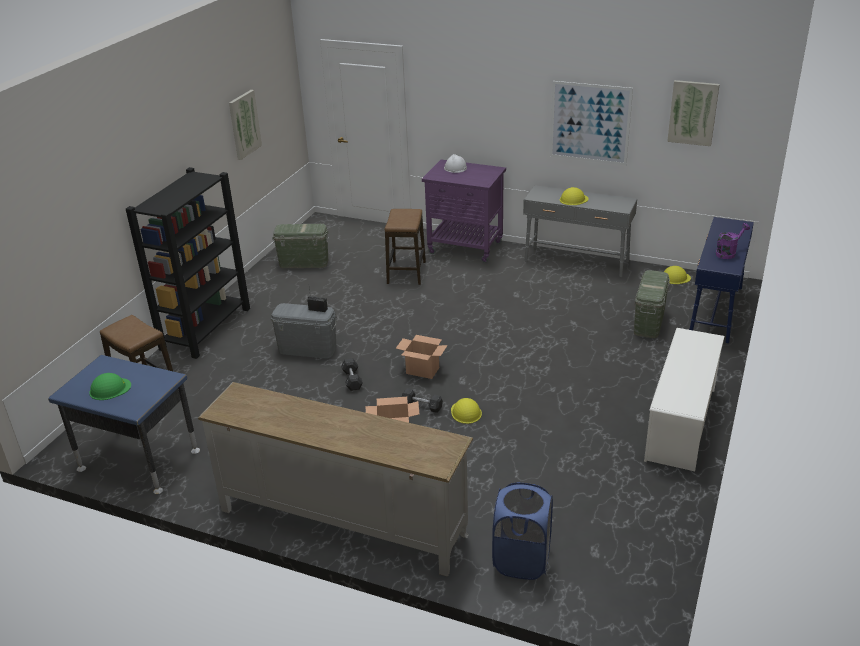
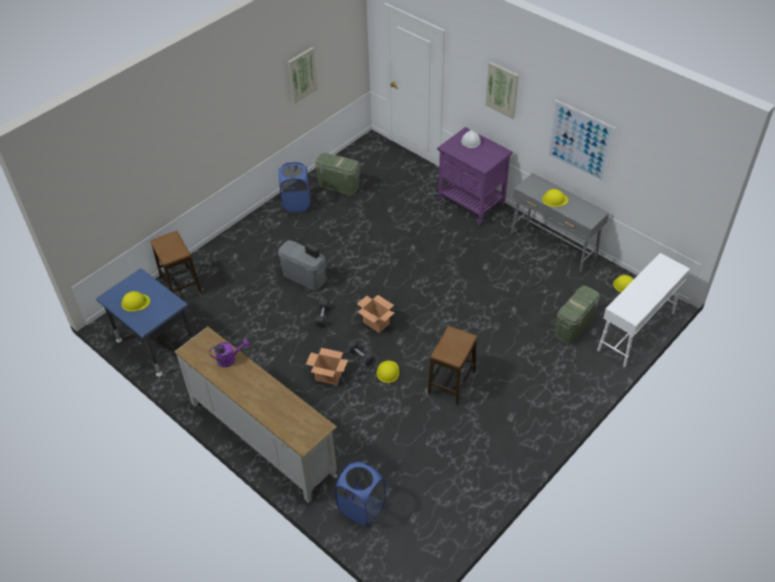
camera: 20 degrees right, 15 degrees up
(110, 389) = (135, 302): green hard hat -> yellow hard hat
(206, 328) = (241, 235): black bookcase -> none
(261, 287) = (296, 203): none -> blue laundry basket
(406, 273) = (411, 219): stool -> stool (451, 383)
(681, 423) = (538, 432): white shoe rack -> none
(693, 112) = (660, 164): picture -> picture (502, 89)
(715, 311) = (635, 331): blue console table -> white console table
(728, 253) = (643, 298): purple watering can -> purple watering can (230, 359)

